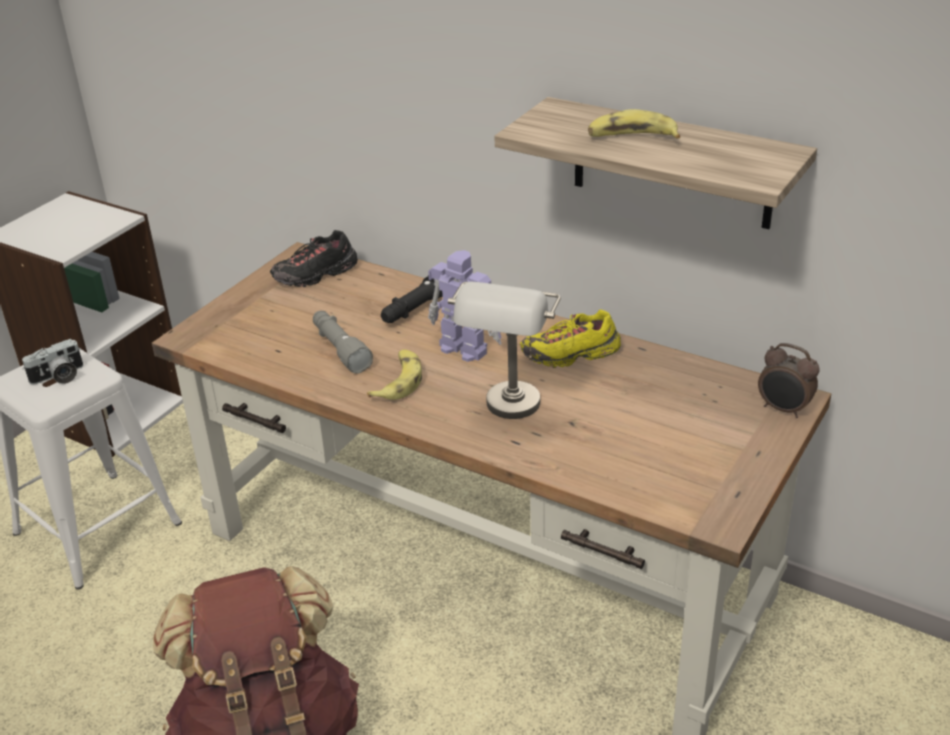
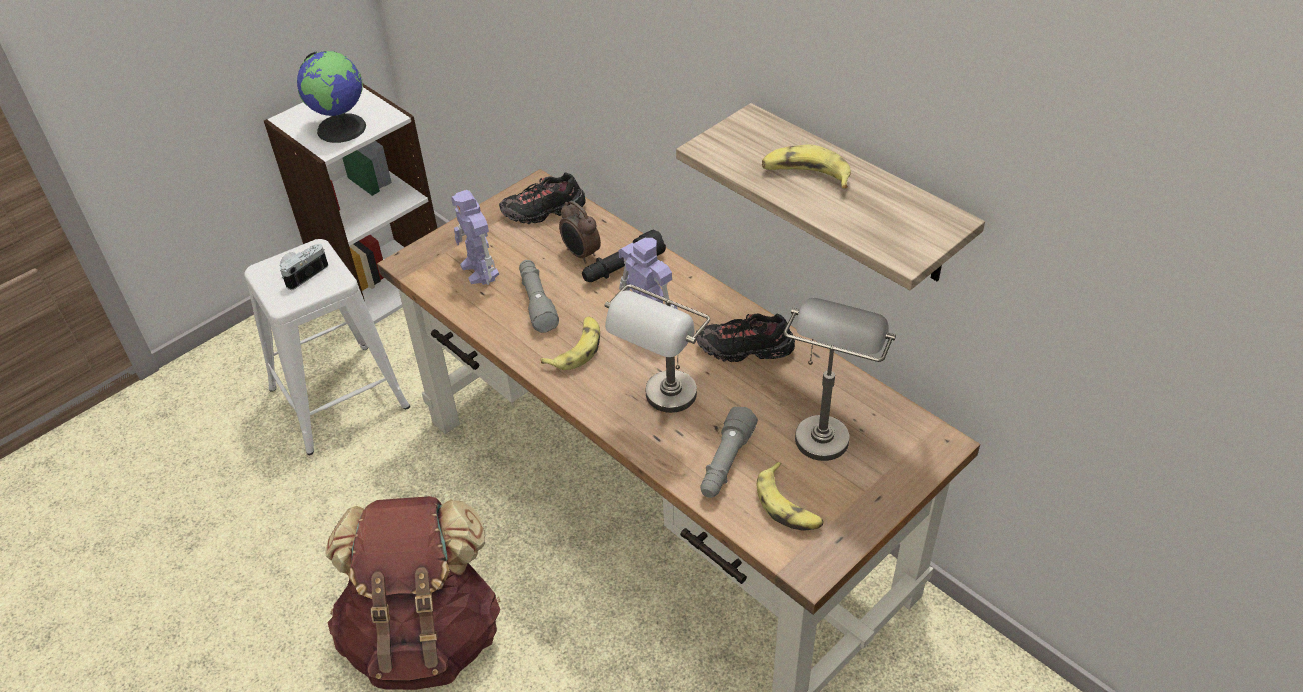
camera: 15 degrees right, 10 degrees up
(58, 377) = (303, 273): camera -> camera turned 150 degrees clockwise
(71, 233) = (342, 128): none -> globe
(268, 333) = (480, 271): none -> toy robot
(571, 355) = (745, 349): yellow shoe -> black shoe
(595, 451) = (726, 463): none -> grey flashlight
(674, 475) = (788, 505): none -> banana
(679, 403) = (825, 426): none -> grey table lamp
(783, 409) = (924, 453): alarm clock -> alarm clock (581, 254)

